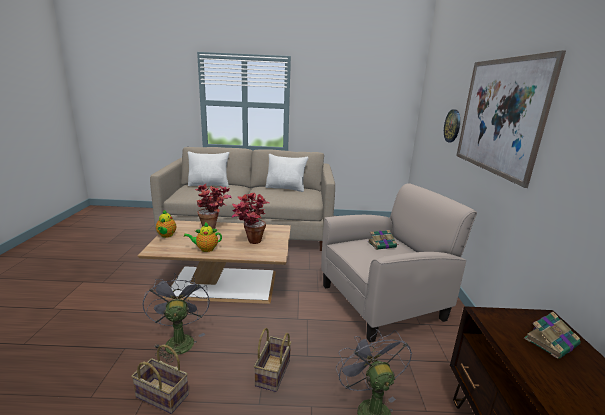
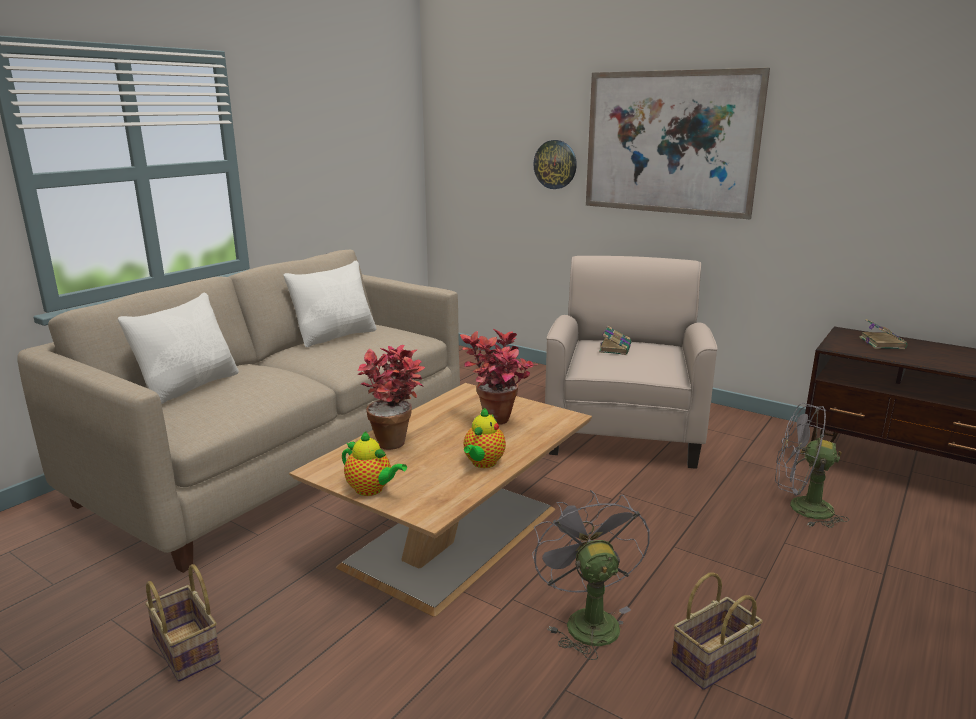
camera: 55 degrees left, 0 degrees up
(178, 340) = (586, 620): grey fan -> grey fan turned 60 degrees clockwise
(273, 373) = (716, 551): basket -> basket (189, 650)

